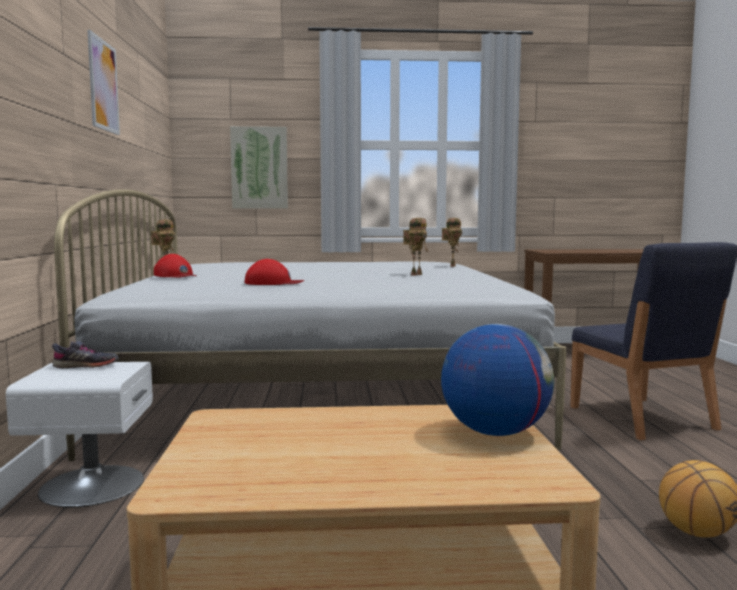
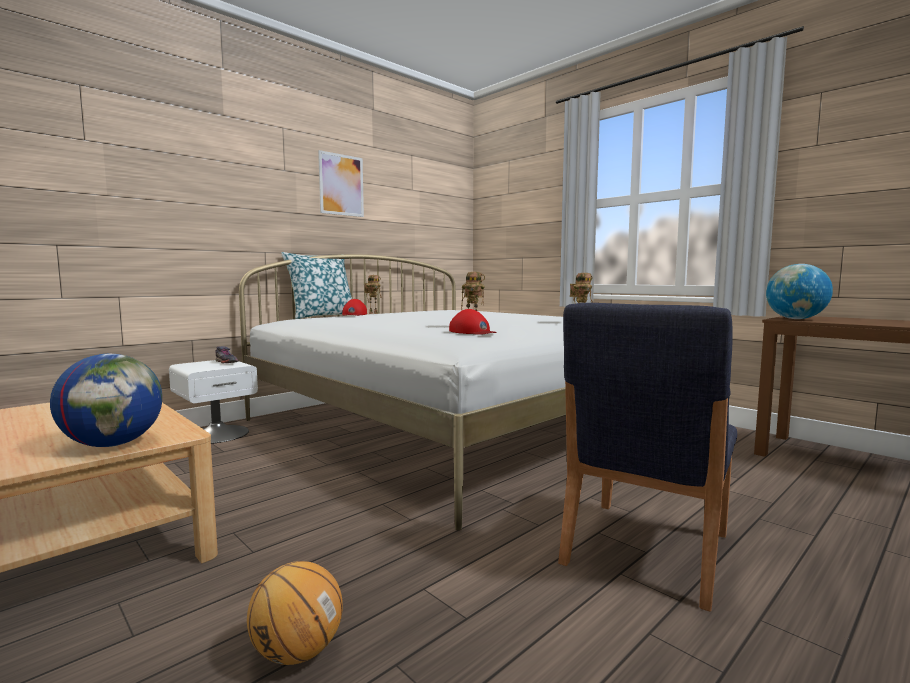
camera: 50 degrees right, 0 degrees up
(117, 282) = (322, 316): none -> pillow
(259, 168) = (524, 232): picture -> none
(273, 283) = (350, 322): red cap -> red cap (472, 332)
(555, 251) = (795, 319): none -> globe

